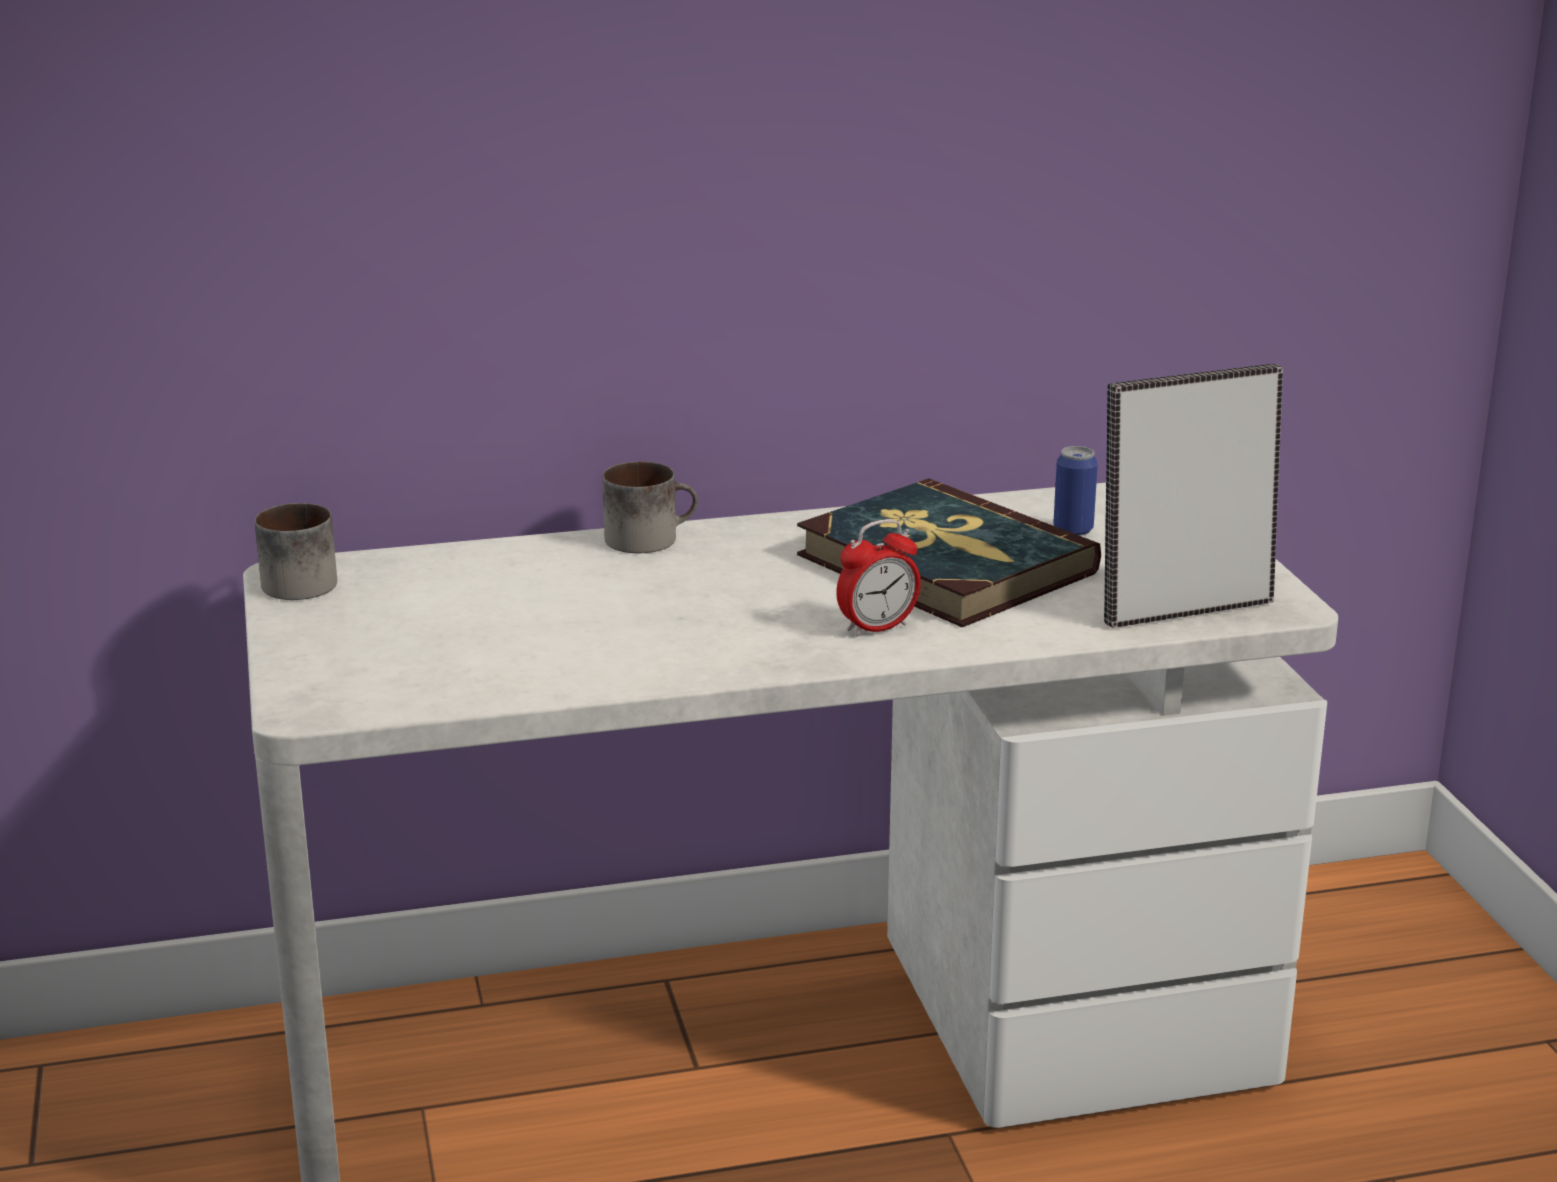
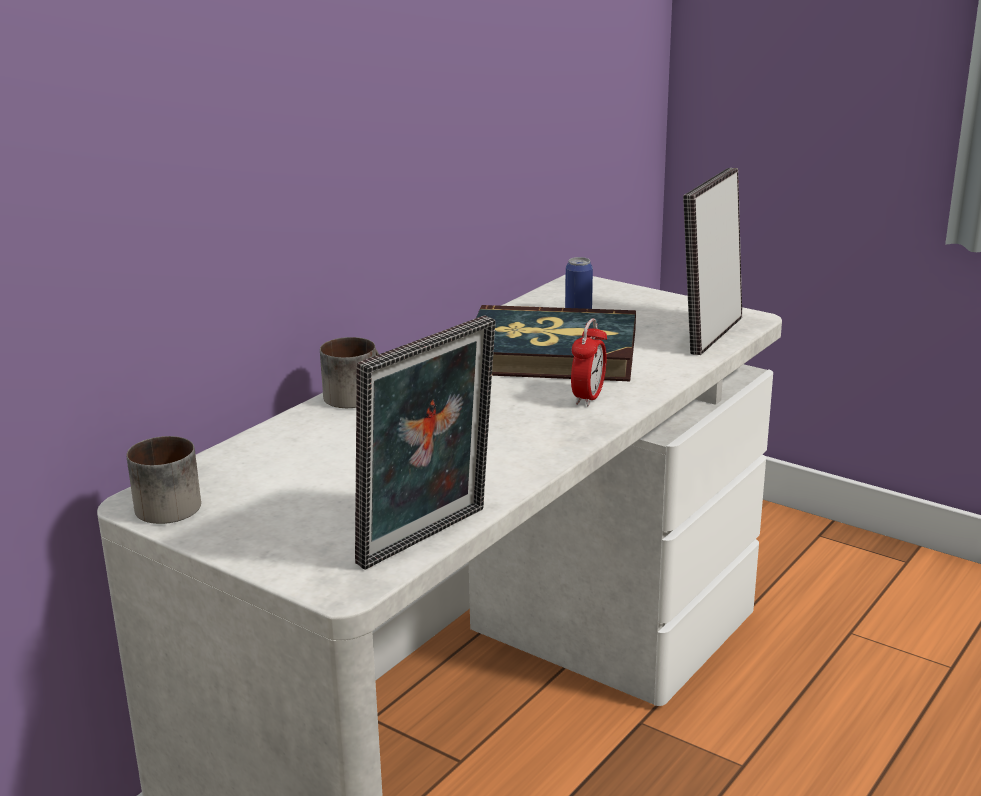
camera: 40 degrees left, 0 degrees up
(444, 701) = (429, 539): none -> picture frame

